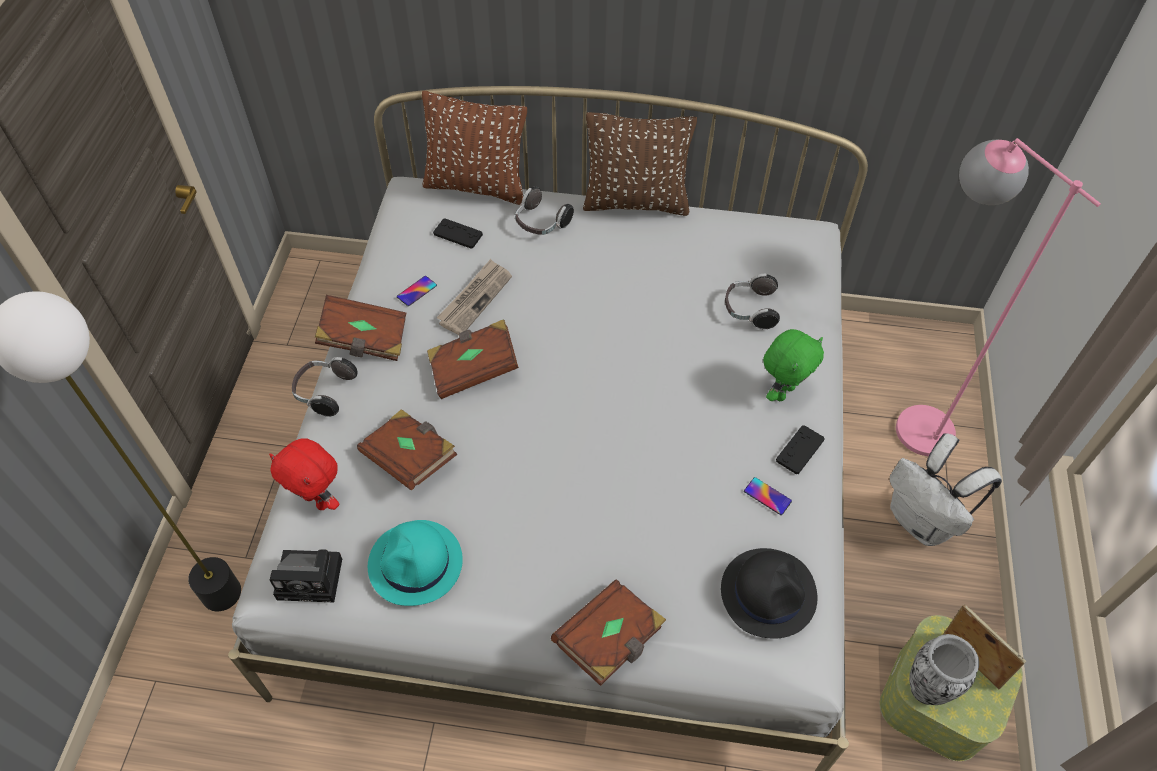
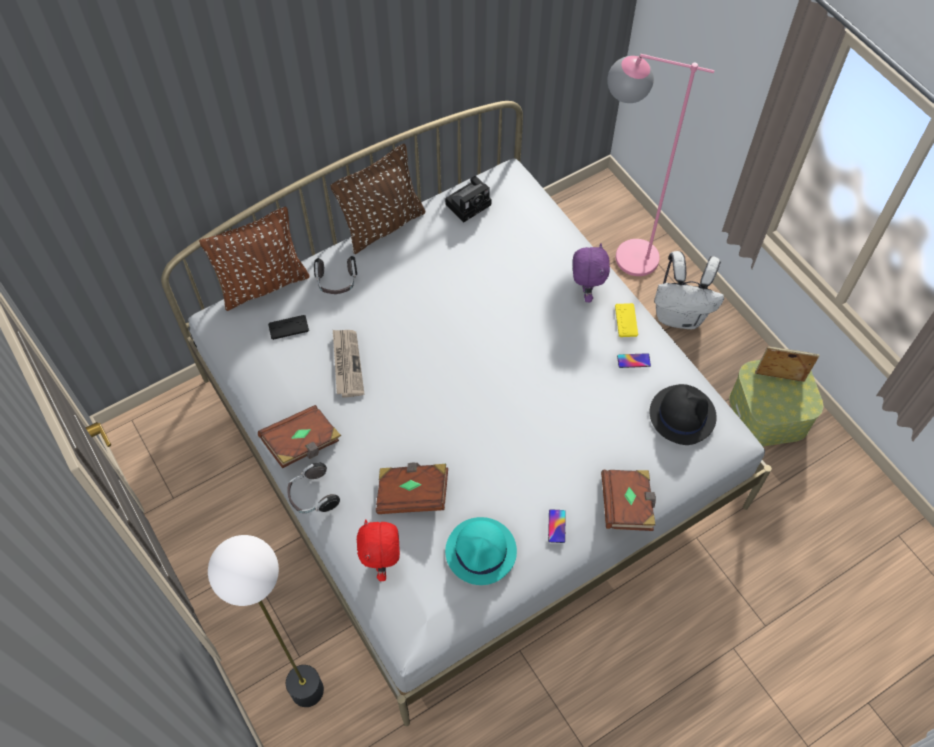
camera: 40 degrees left, 5 degrees up
(313, 578) = (429, 608): camera -> camera (469, 203)
(318, 500) = (382, 563): red plush toy -> red plush toy turned 90 degrees clockwise
(417, 291) = (302, 386): phone -> phone (556, 526)
(473, 369) = (393, 410): brown book -> none
(749, 310) = (521, 252): headphones -> none
(782, 391) = (585, 291): green plush toy -> purple plush toy
(799, 450) = (626, 320): black game controller -> yellow game controller
(927, 688) = (771, 409): vase -> none

